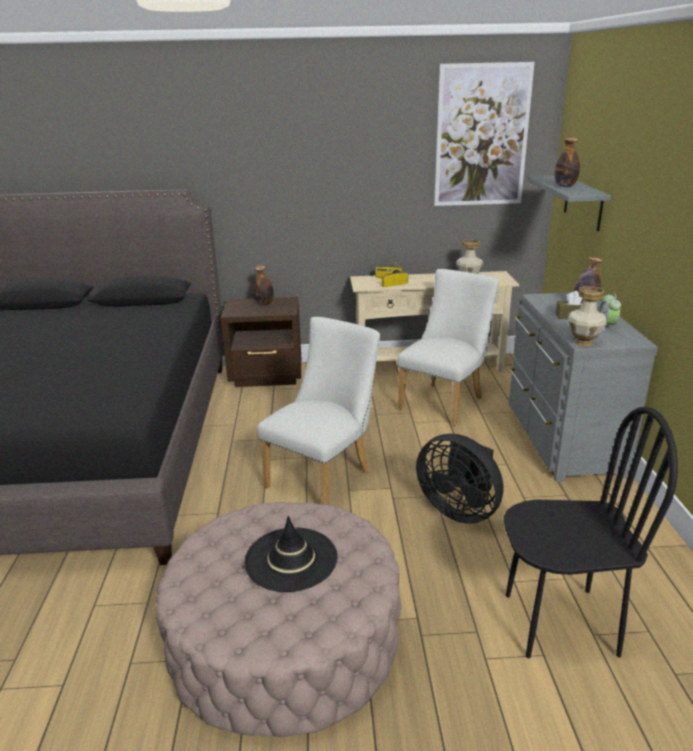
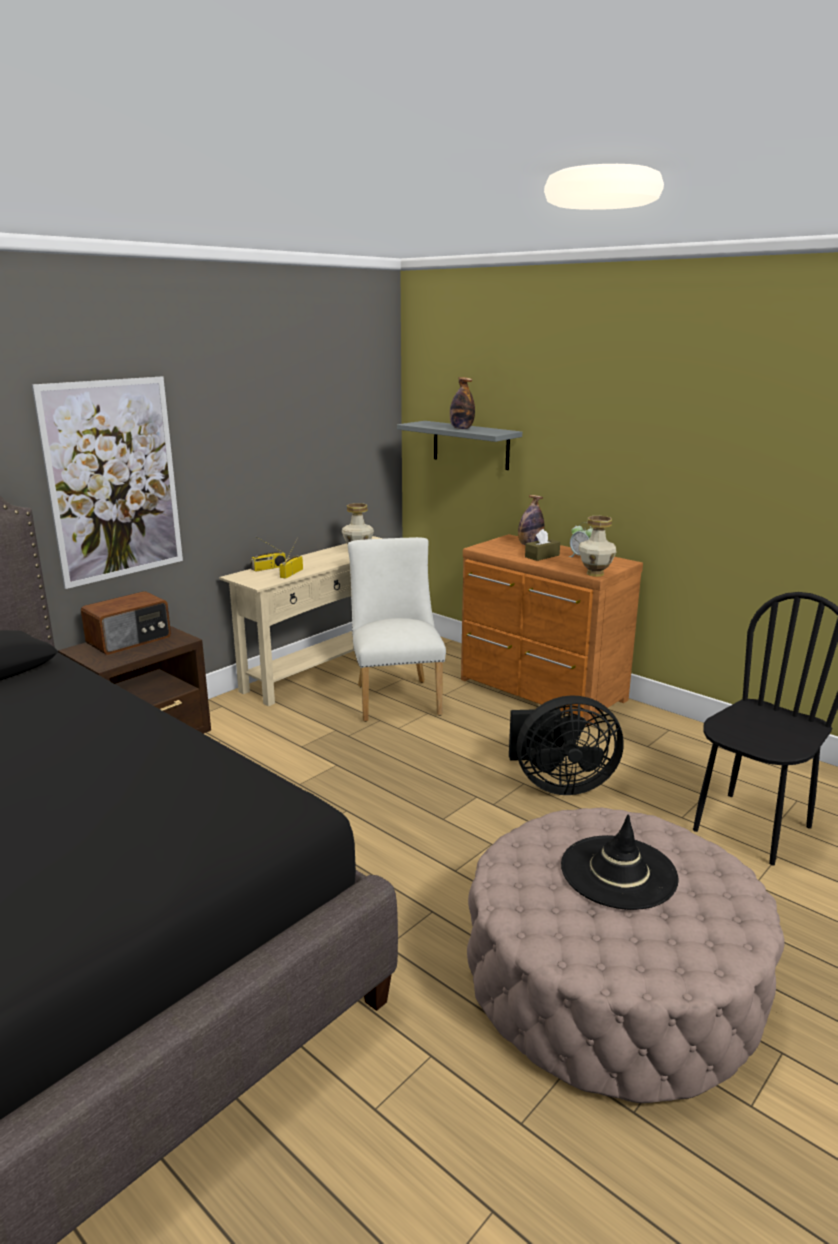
camera: 45 degrees left, 5 degrees down
(264, 304) = (130, 640): bottle -> radio
(324, 476) = (398, 819): white chair -> none
(482, 136) = (337, 383): picture -> picture (113, 480)
(561, 440) = (541, 691): grey dresser -> brown dresser

